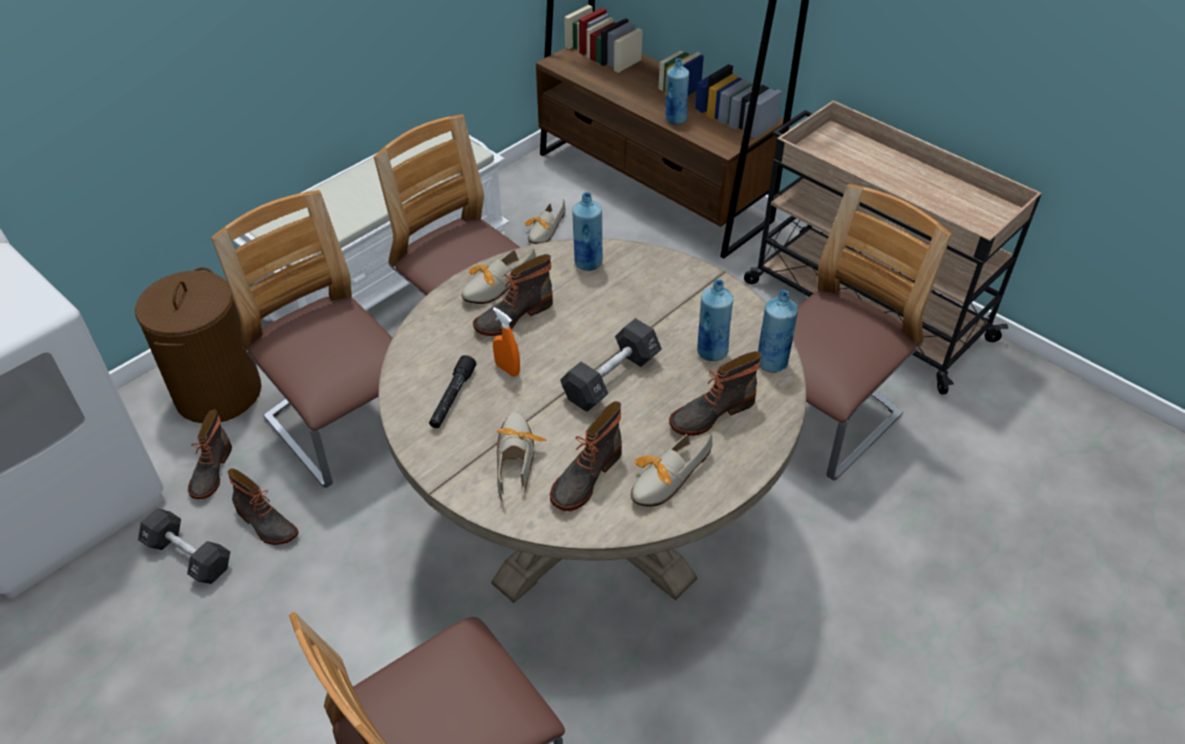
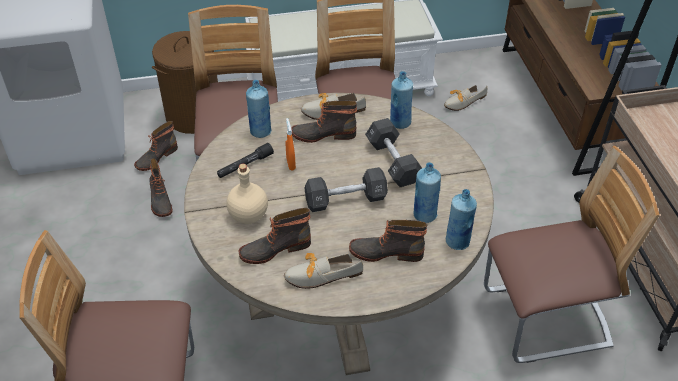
camera: 35 degrees right, 0 degrees up
(189, 556) = (111, 197): black dumbbell -> black dumbbell (393, 162)
(515, 456) = (248, 216): shoe -> beige bottle
(675, 119) = (576, 56): blue bottle -> blue bottle (260, 131)

